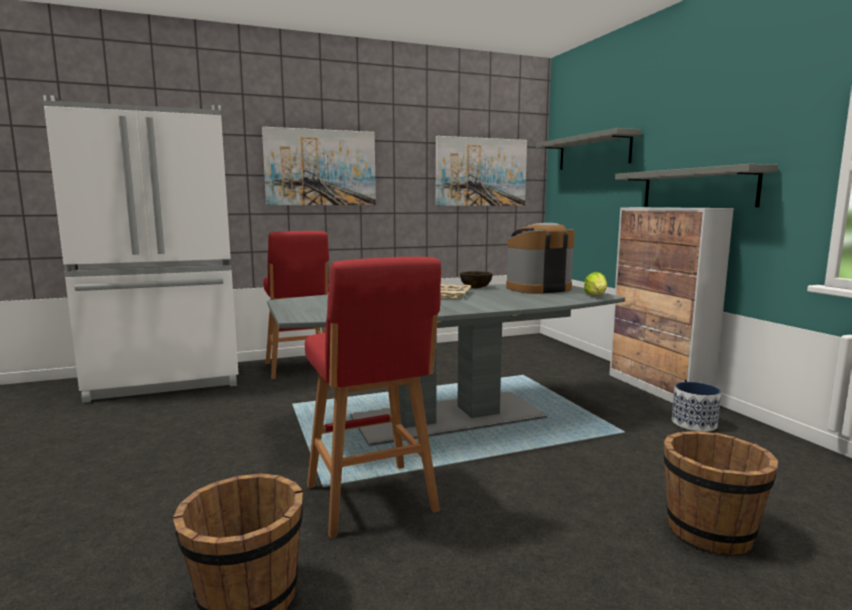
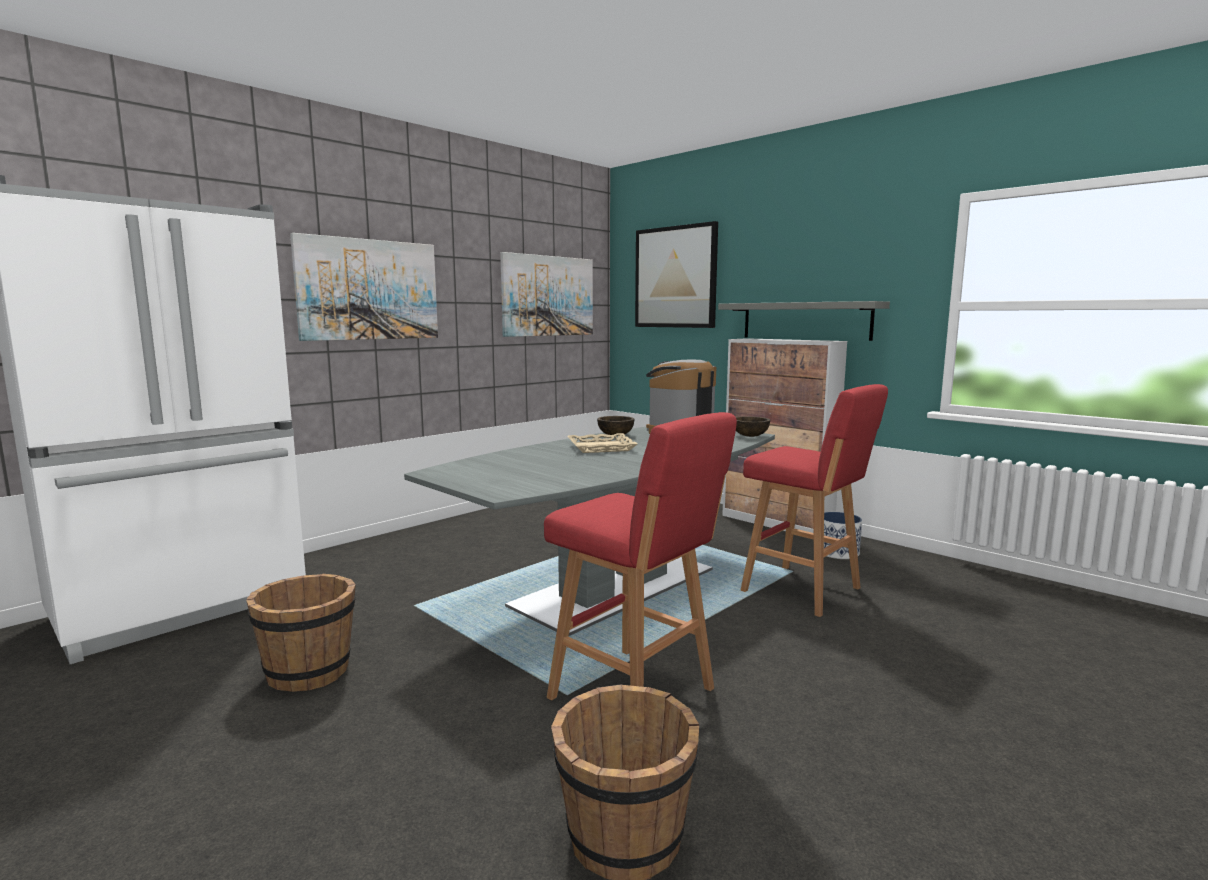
camera: 25 degrees left, 0 degrees up
(299, 368) = (369, 558): red stool -> red stool (805, 591)
(593, 152) = (675, 277): grey shelf -> picture
(596, 296) = (750, 436): lettuce -> brown bowl
(710, 531) = (940, 647): brown bucket -> brown bucket (309, 671)

